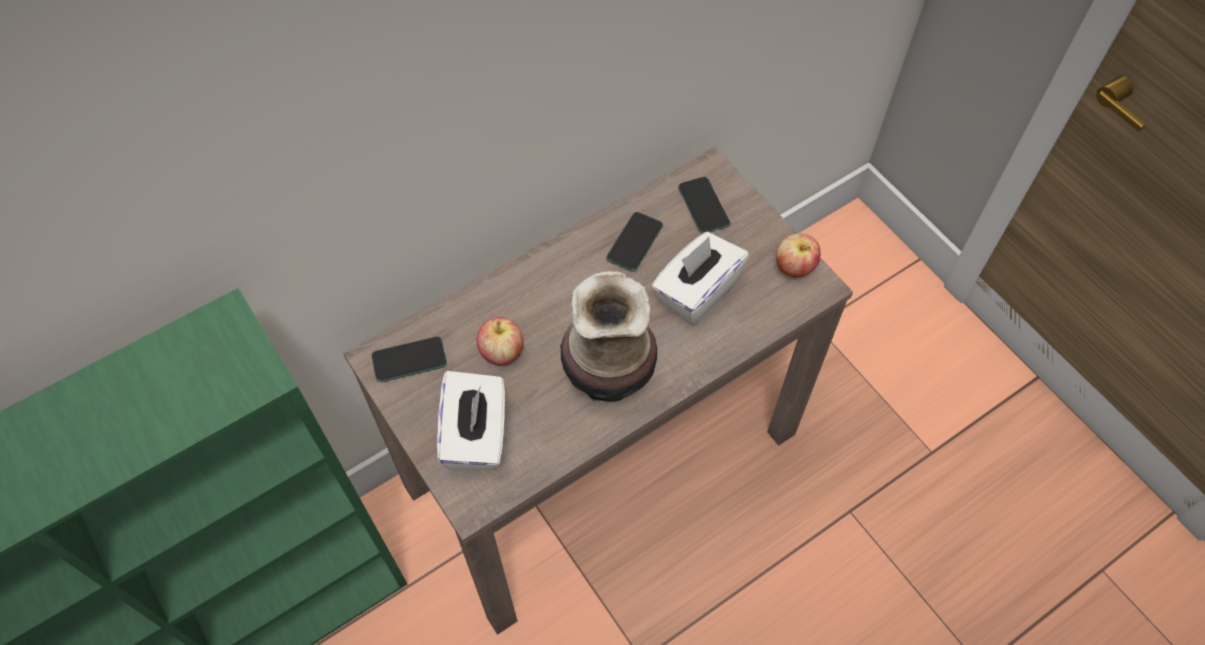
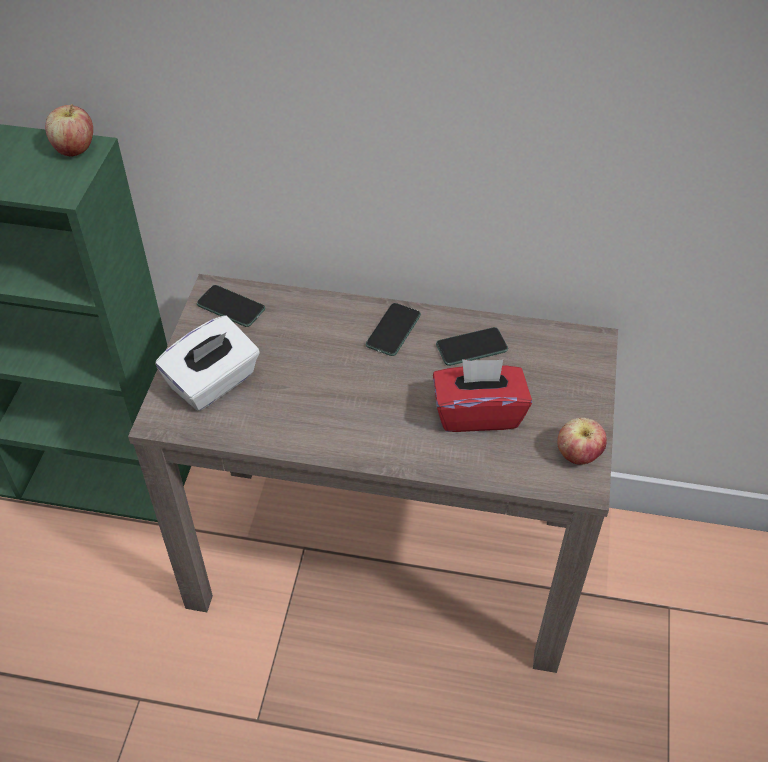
camera: 45 degrees right, 10 degrees down
(502, 352) = (292, 347): apple -> apple (75, 149)
(606, 376) = (342, 416): vase -> none
(696, 291) = (478, 413): white tissue box -> red tissue box
(703, 206) = (556, 361): phone -> phone (393, 330)

